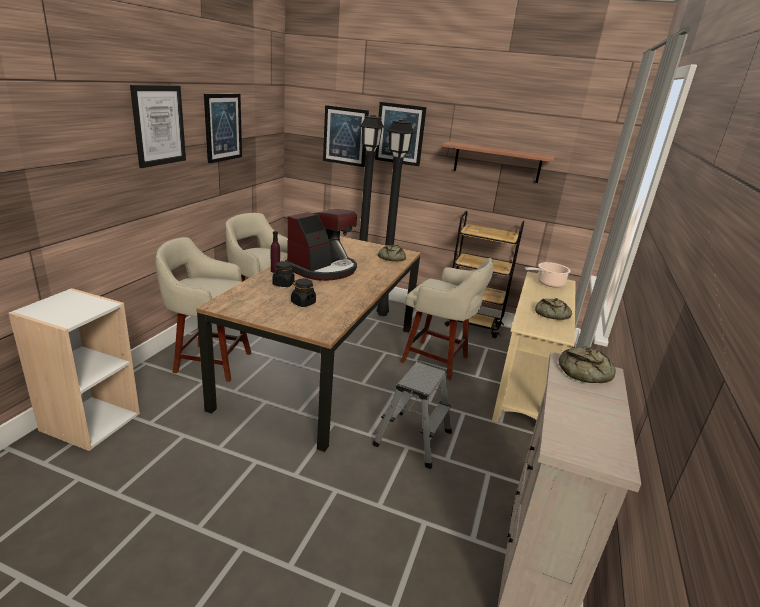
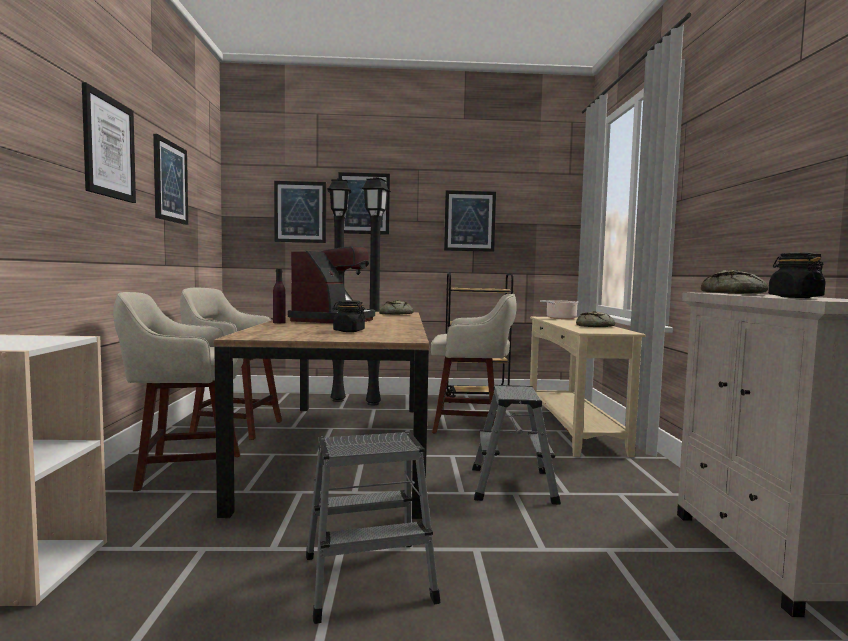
camera: 20 degrees left, 20 degrees down
(254, 489) = (367, 577): none -> grey step ladder
(283, 284) = (303, 326): black jar -> black jar (794, 297)
(497, 162) = (469, 221): shelf -> picture

